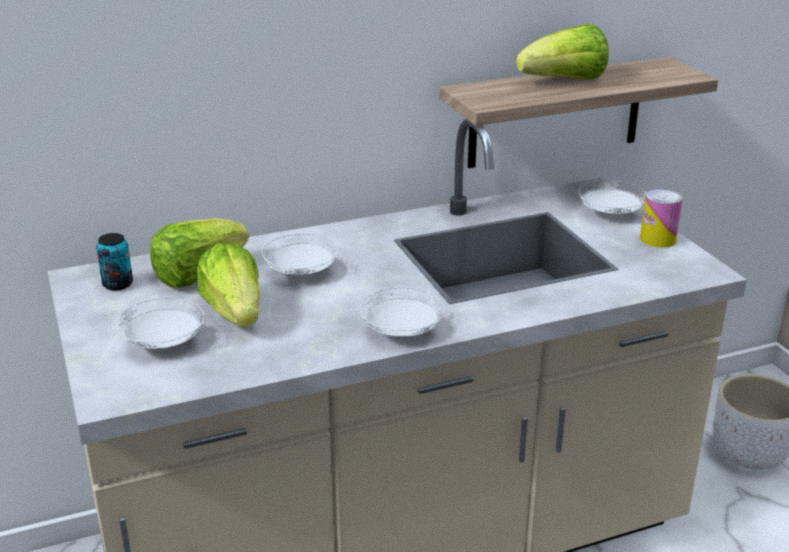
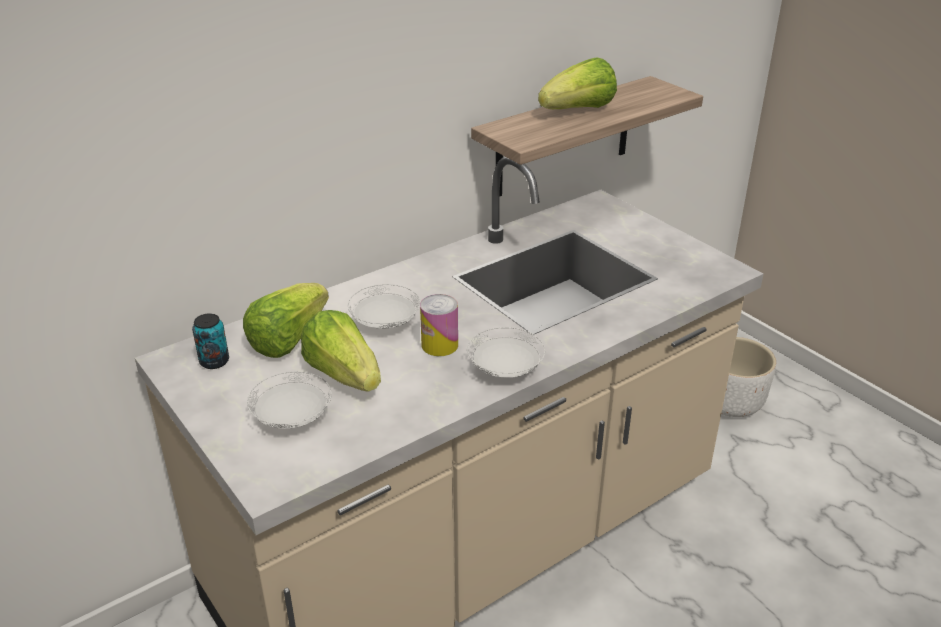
camera: 15 degrees left, 5 degrees up
(610, 214) = (627, 225): white plate -> none
(657, 239) = (676, 244): can -> can (439, 345)

